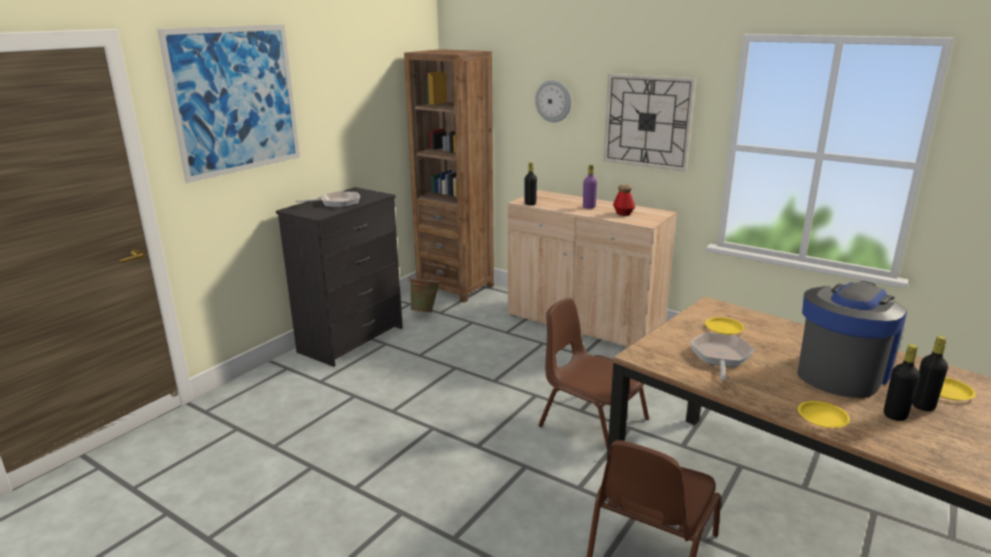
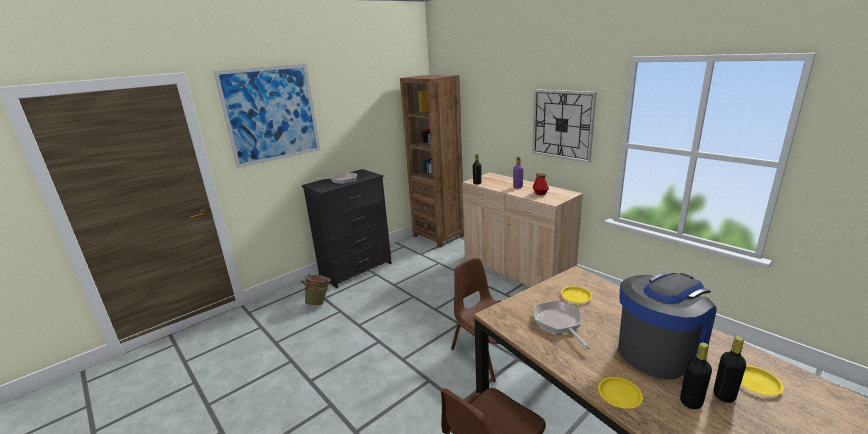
camera: 15 degrees right, 0 degrees up
(425, 311) = (411, 252): green bucket -> green bucket (320, 302)
(553, 101) = (499, 109): wall clock -> none
(720, 357) = (559, 323): frying pan -> frying pan turned 45 degrees counterclockwise

